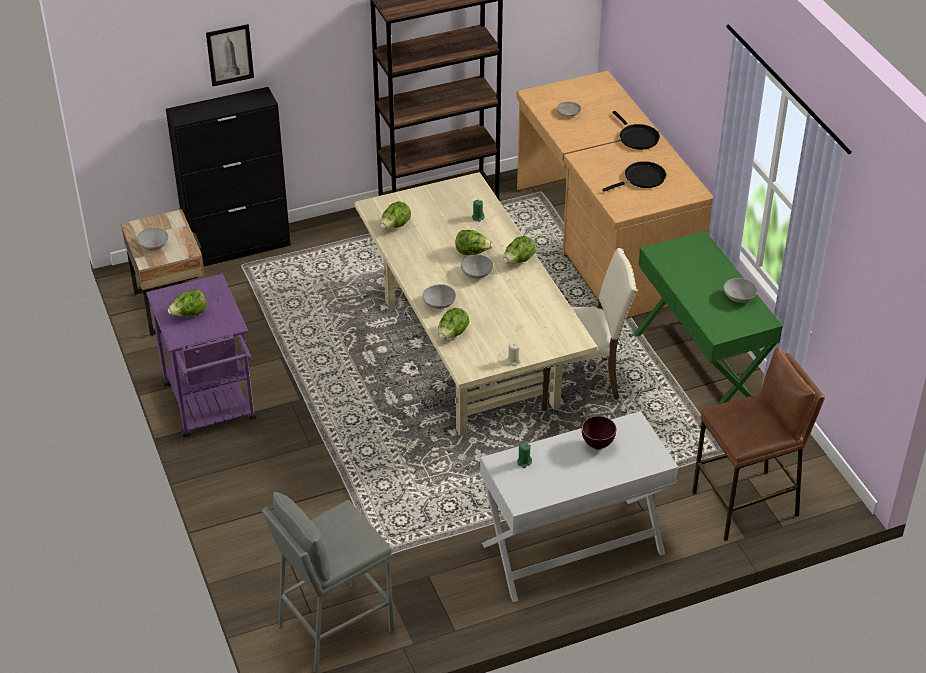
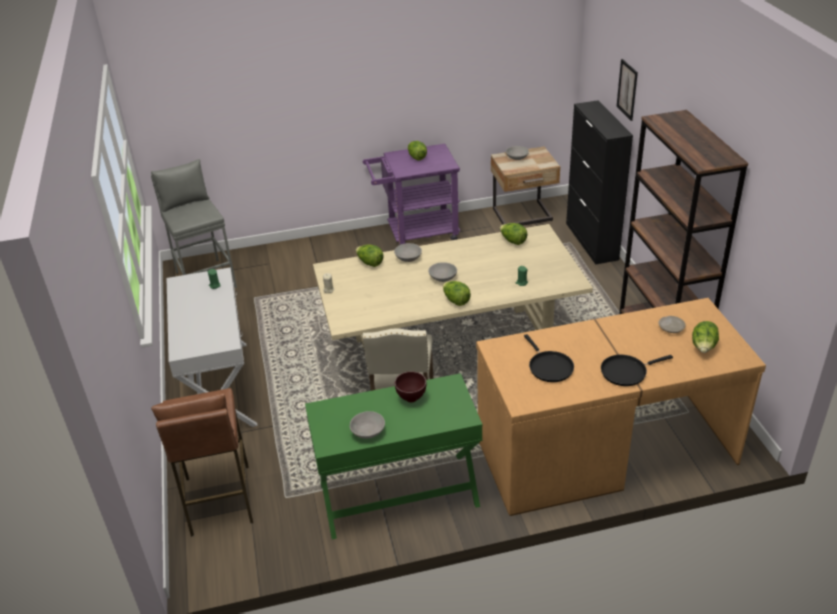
camera: 100 degrees right, 5 degrees down
(472, 252) = (472, 277): lettuce -> lettuce (703, 347)
(597, 444) = (214, 321): brown bowl -> brown bowl (412, 398)

